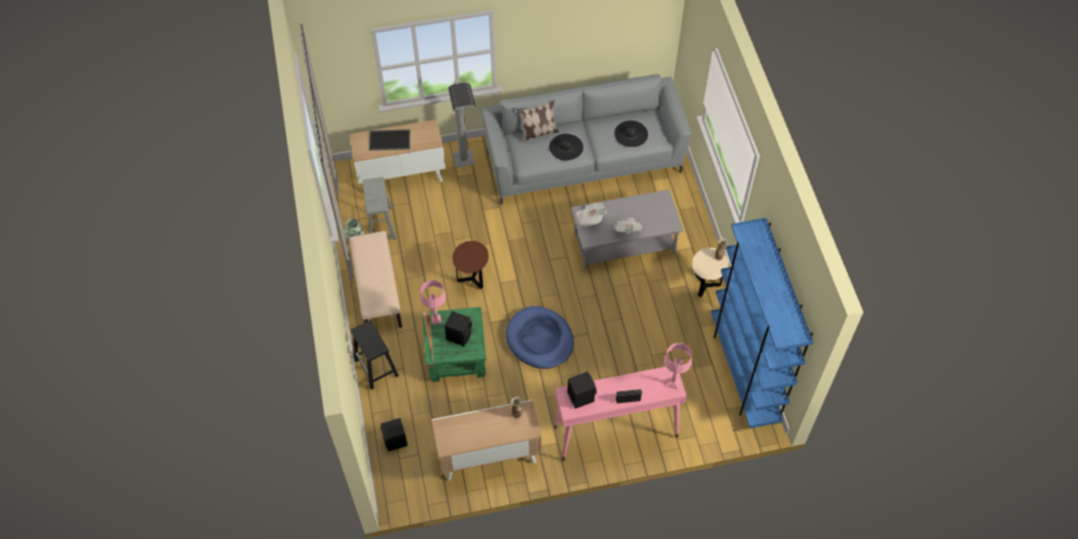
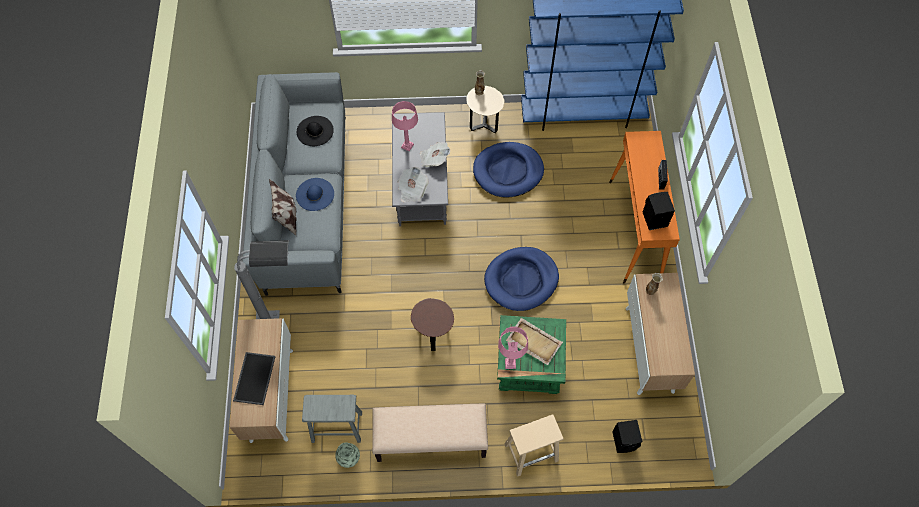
camera: 80 degrees left, 5 degrees up
(376, 368) = (532, 452): black stool -> beige stool
(459, 335) = (533, 341): black speaker -> beige tray
(566, 147) = (315, 194): black hat -> blue hat
(615, 432) = (634, 230): pink console table -> orange console table
(656, 313) = (508, 171): none -> blue dog bed
(673, 383) = (646, 138): pink table lamp -> pink table lamp (407, 146)

